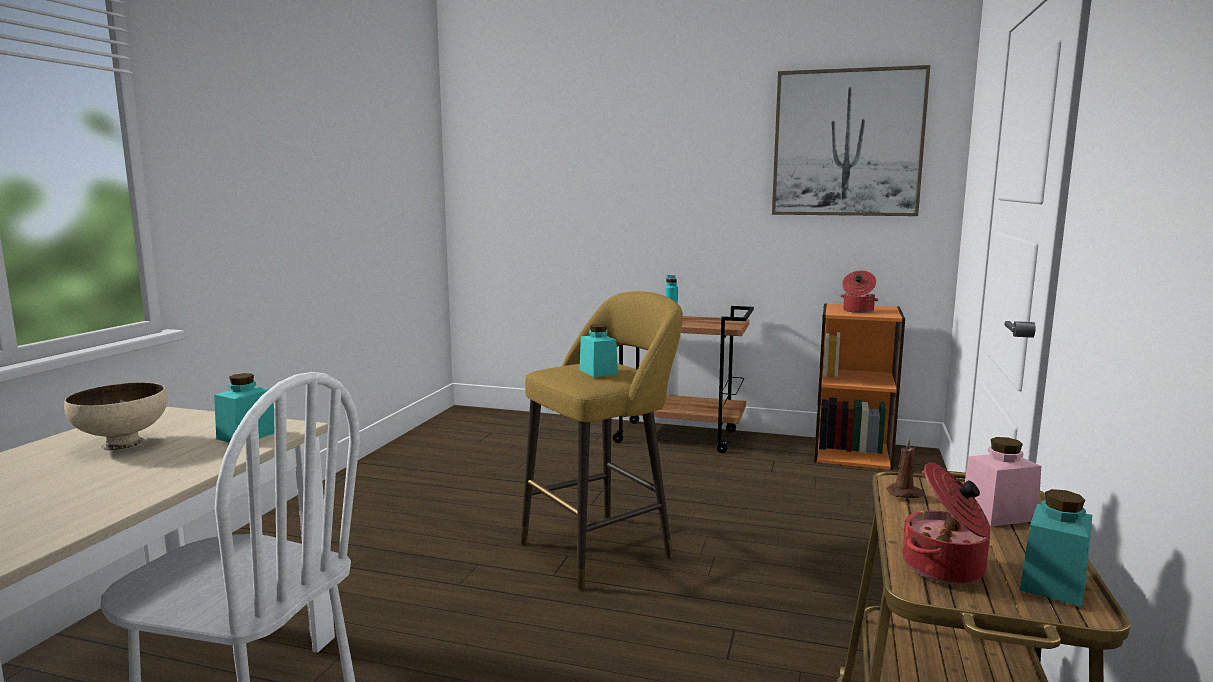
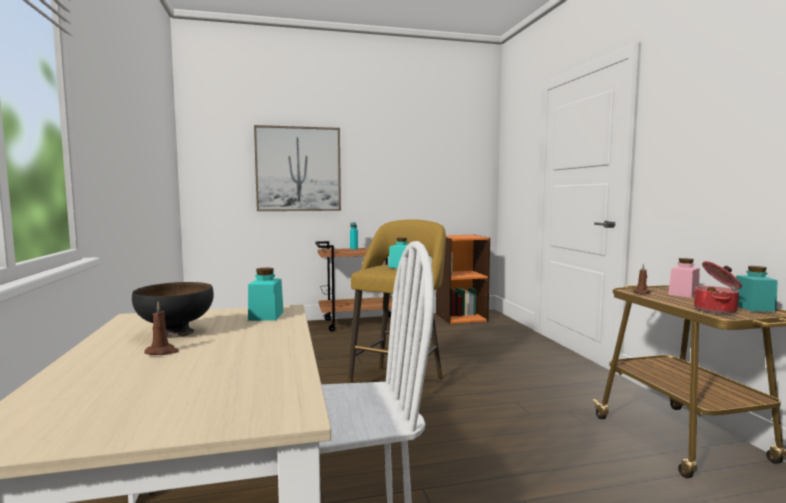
camera: 30 degrees left, 5 degrees down
(55, 469) = (162, 352): none -> brown candle
(123, 443) = (176, 332): beige bowl -> black bowl
(847, 143) = (443, 146): picture -> picture (298, 169)
(857, 311) = (461, 236): cooking pot -> none

